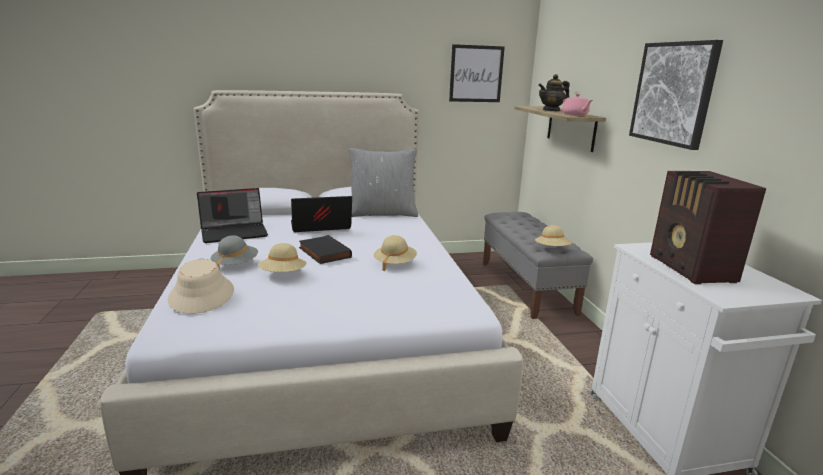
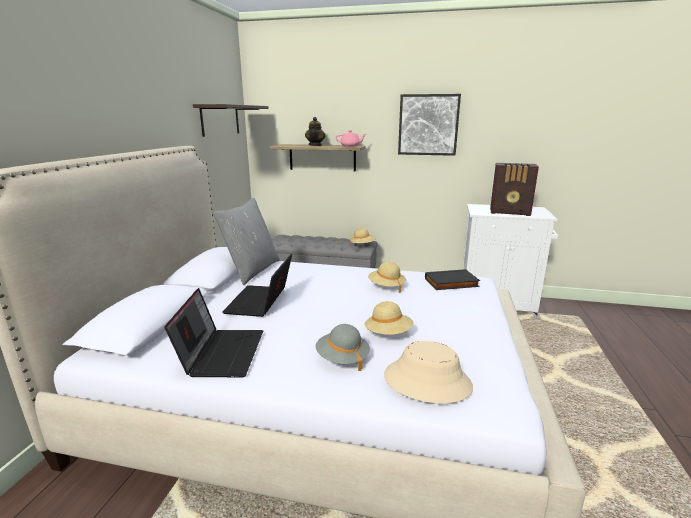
camera: 65 degrees left, 0 degrees up
(323, 253) = (341, 309): black book -> black book (451, 283)
(476, 74) = (220, 120): picture -> shelf

